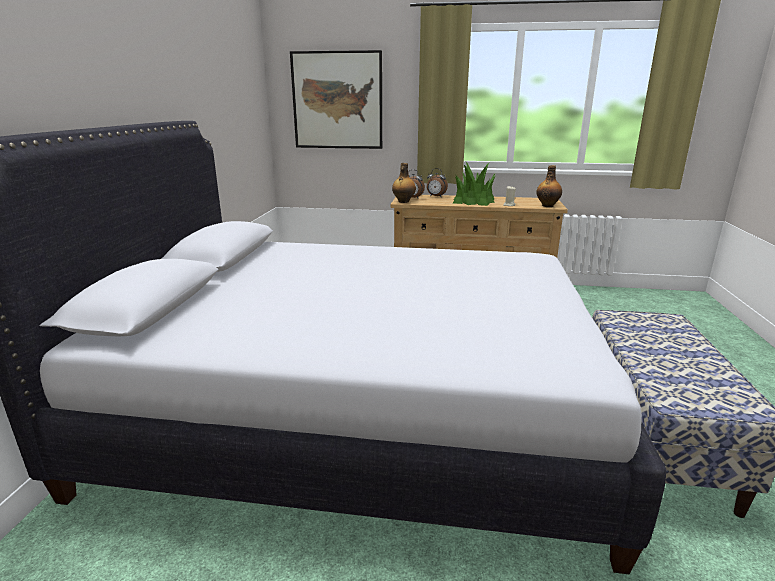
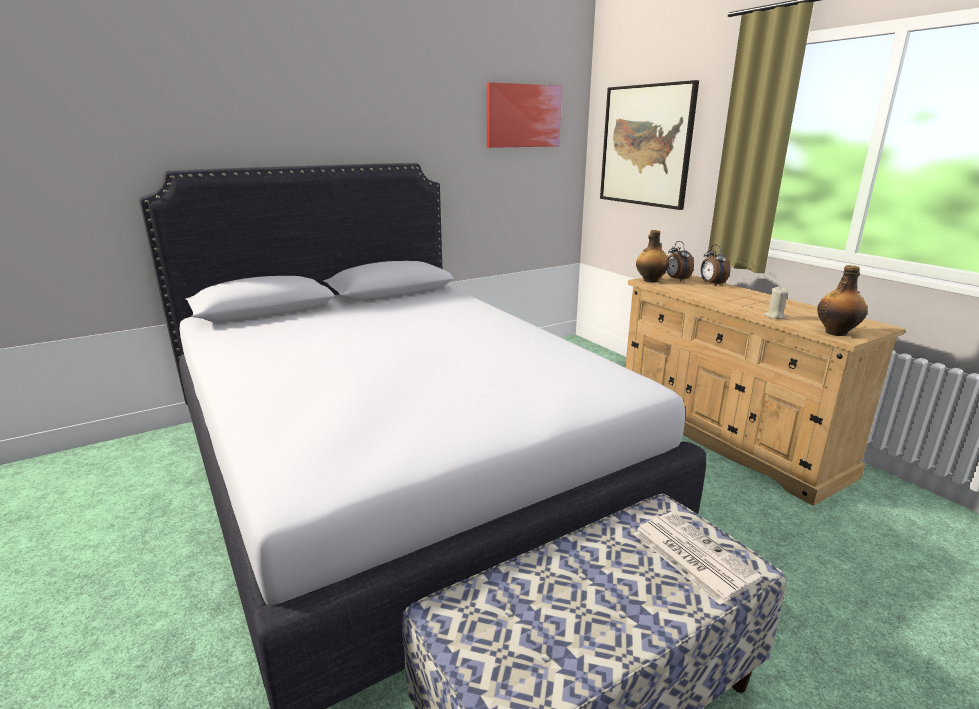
camera: 50 degrees right, 0 degrees up
(236, 73) = (523, 116): none -> picture
(473, 201) = (743, 299): potted plant -> none
(656, 325) = (692, 555): none -> newspaper

